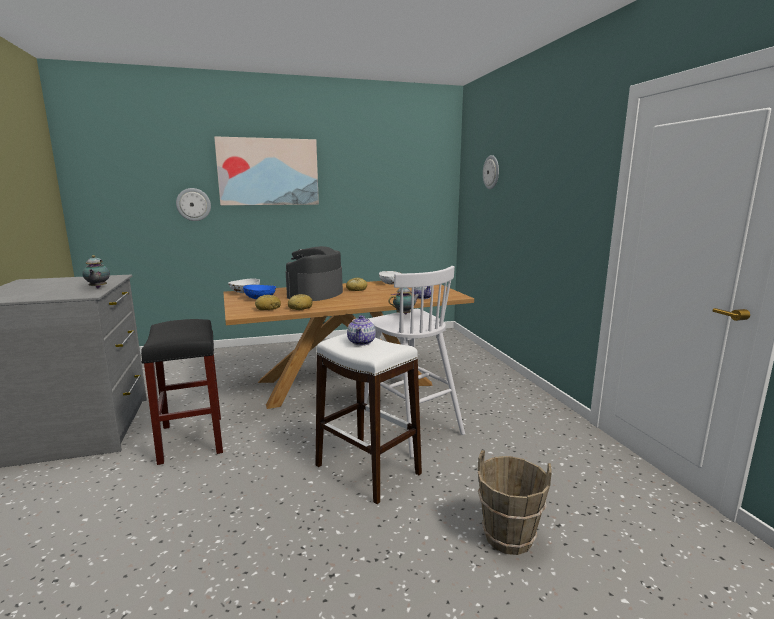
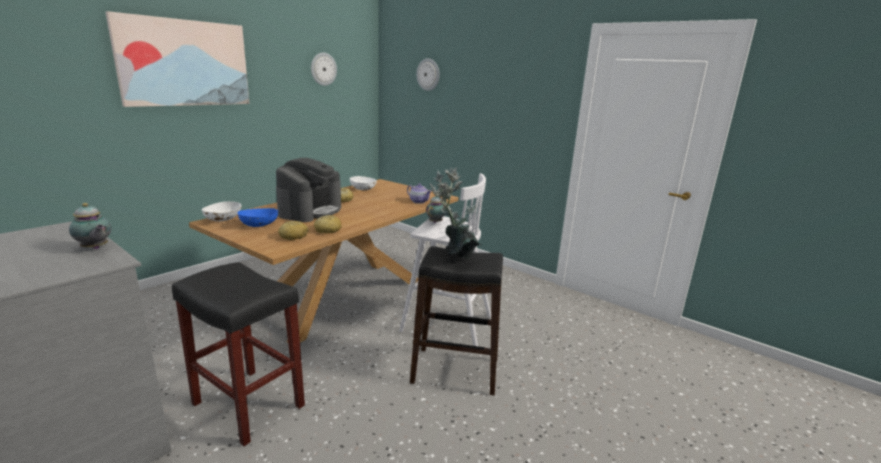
camera: 35 degrees left, 5 degrees up
(193, 204) = (81, 106): wall clock -> wall clock (323, 69)
(315, 294) = (310, 211): coffee machine -> coffee machine turned 150 degrees counterclockwise
(361, 342) = (456, 257): teapot -> potted plant
(368, 469) = (456, 370): white stool -> black stool
(508, 538) = (595, 383): brown bucket -> none

